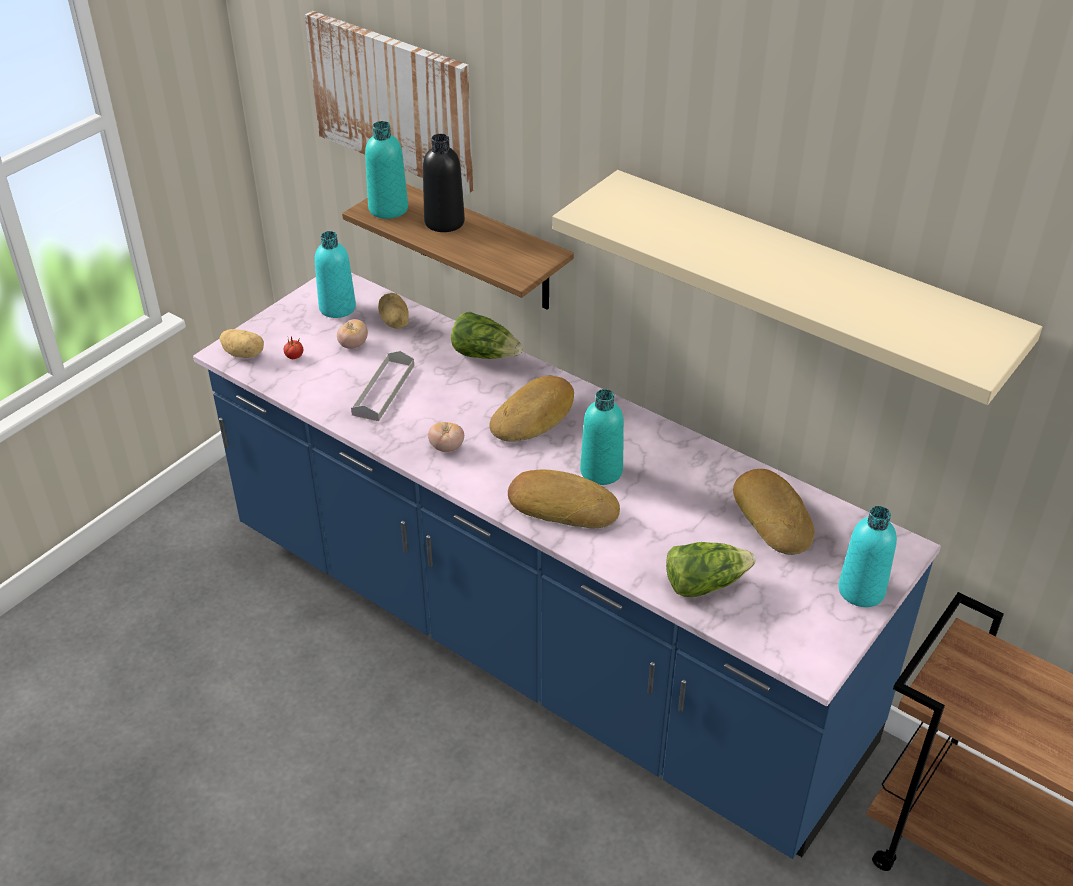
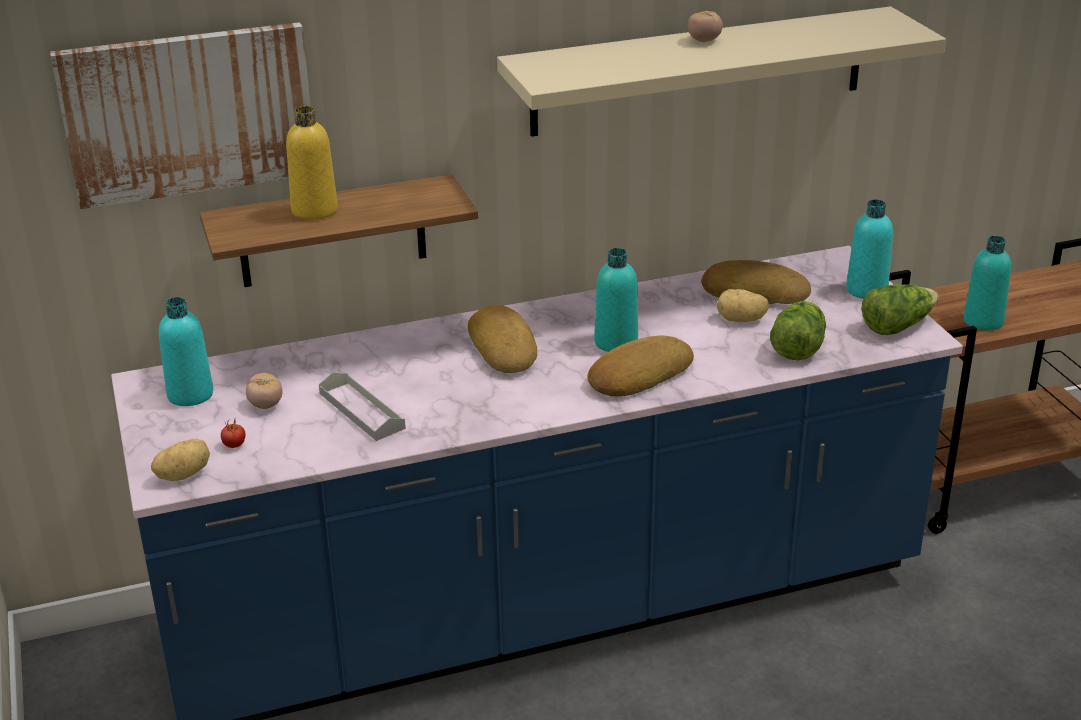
camera: 55 degrees left, 10 degrees down
(388, 209) = (246, 229): turquoise bottle -> turquoise bottle (983, 321)
(394, 323) = (265, 371): potato -> potato (741, 320)
(444, 222) = (314, 211): black bottle -> yellow bottle
(446, 447) = (491, 405): tomato -> tomato (704, 41)
(485, 354) = (384, 341): lettuce -> lettuce (896, 326)

